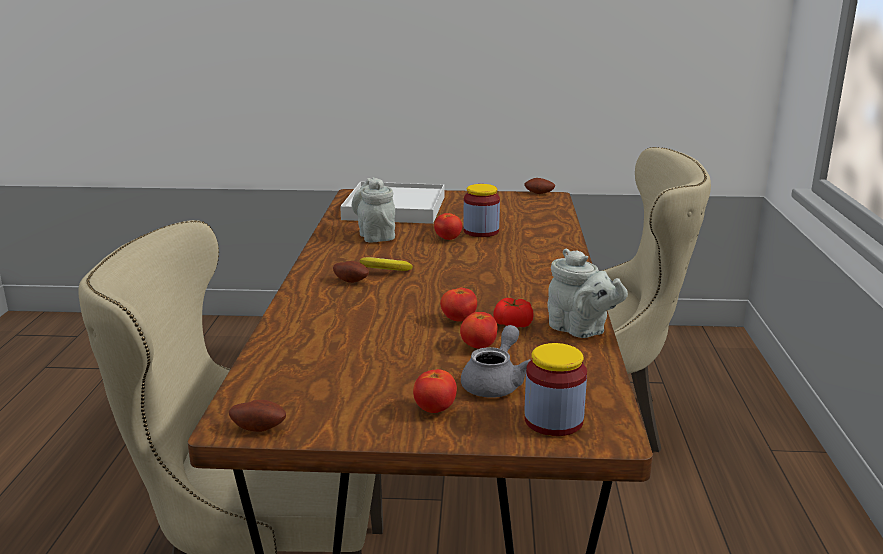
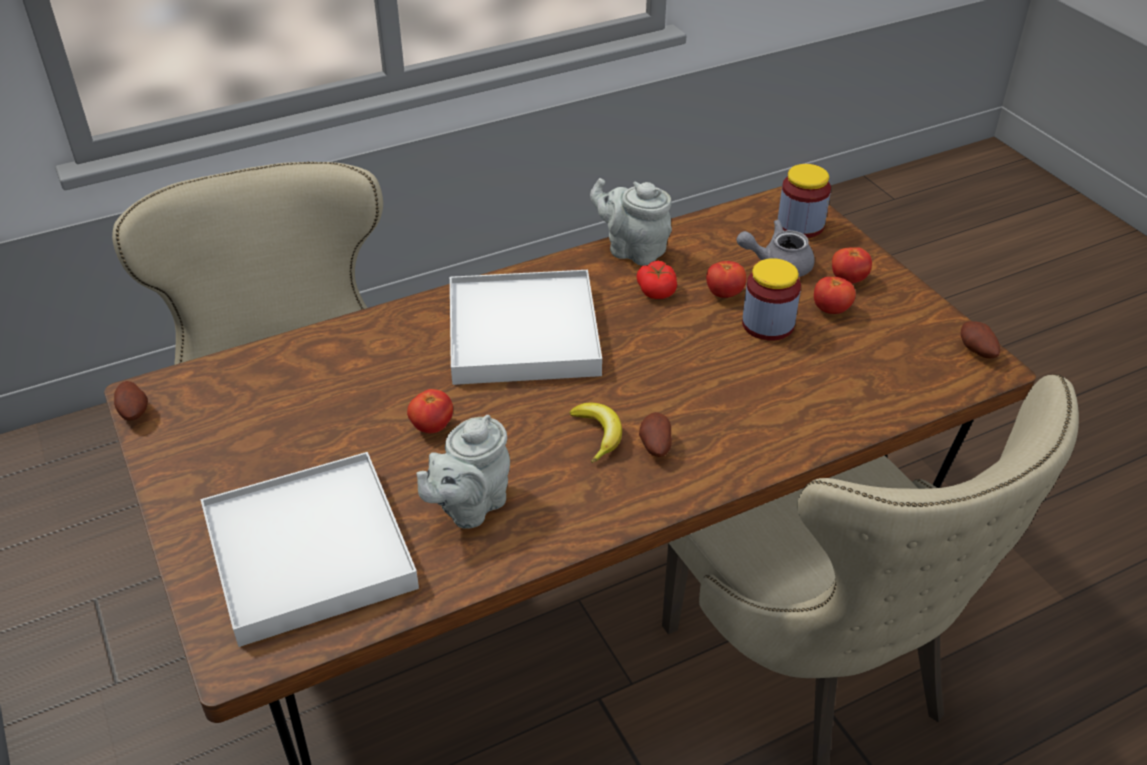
camera: 120 degrees left, 20 degrees up
(458, 320) = (681, 325): tomato -> tomato (831, 310)
(481, 231) = (378, 407): jar -> jar (768, 324)
(509, 273) = (523, 333): none -> white tray
(580, 330) = (633, 250): grey teapot -> grey teapot turned 75 degrees counterclockwise

